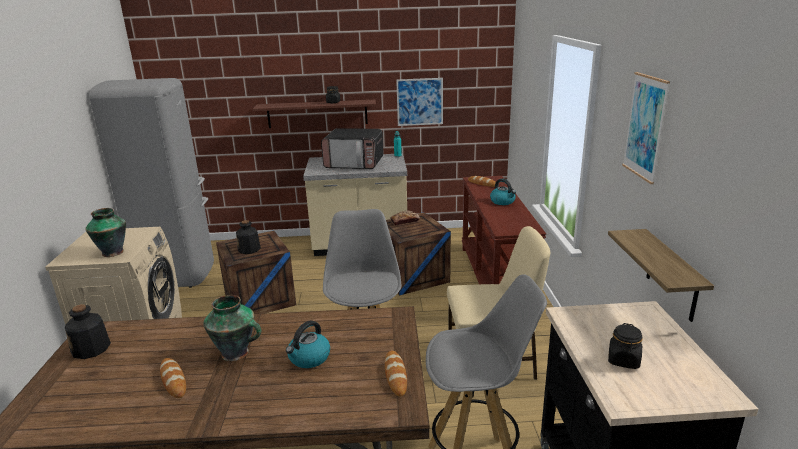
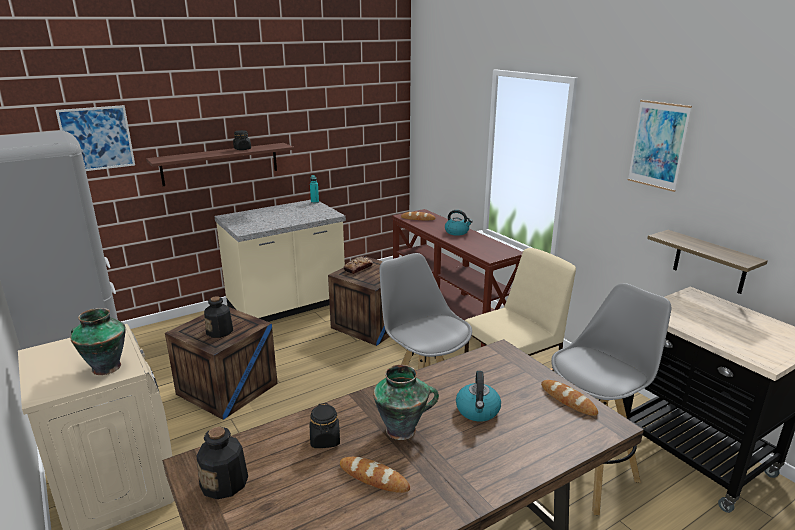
camera: 30 degrees left, 0 degrees up
(355, 164) = (279, 215): microwave -> none
(420, 102) = (328, 142): picture -> picture (97, 138)
(623, 360) = (730, 333): black jar -> black jar (325, 440)

